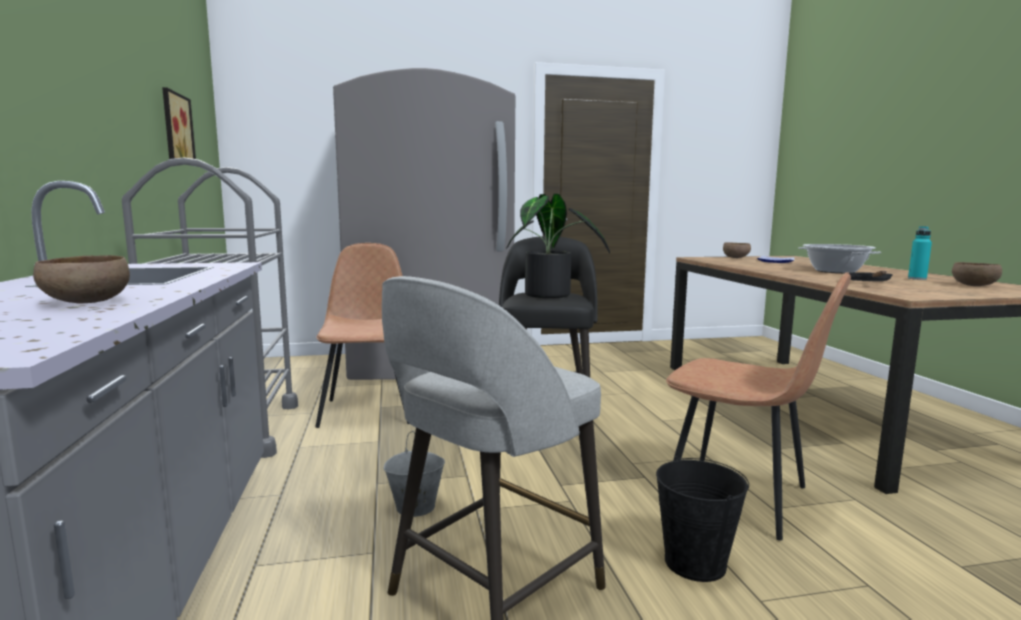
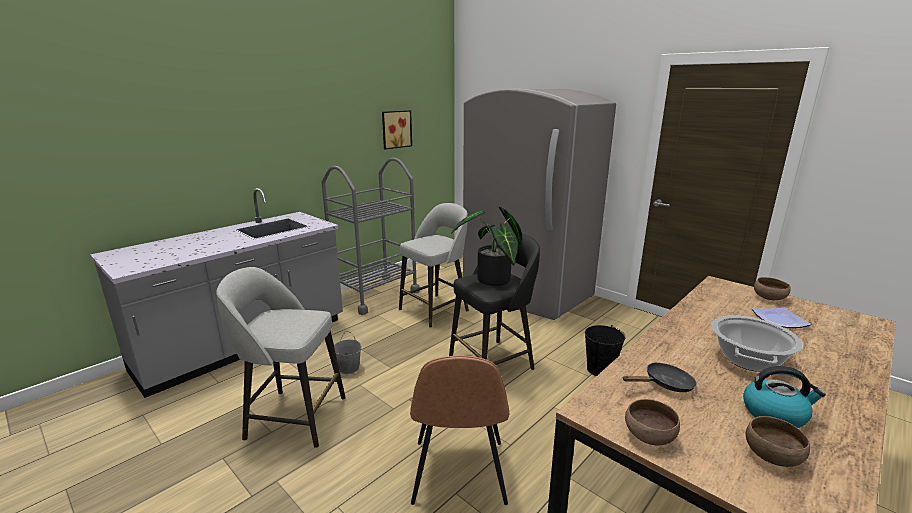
camera: 55 degrees right, 10 degrees up
(86, 302) = (204, 248): brown bowl -> brown bowl (648, 437)
(368, 410) = (435, 309): brown chair -> grey stool
(694, 563) = (359, 472): black bucket -> black bucket (600, 369)
(917, 278) = (775, 414): turquoise bottle -> kettle

